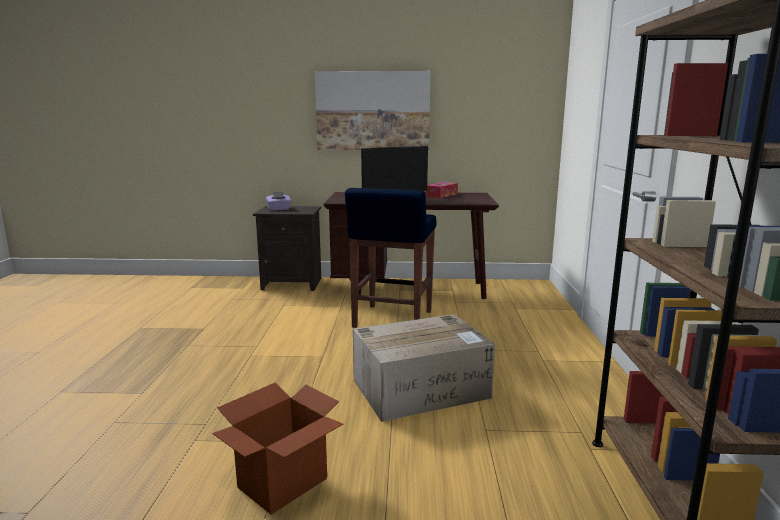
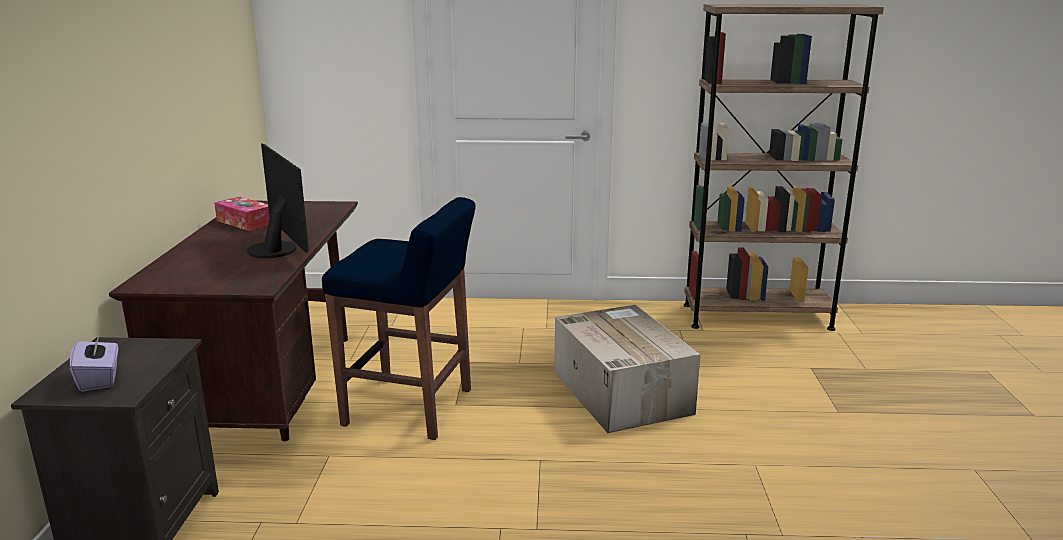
camera: 90 degrees left, 5 degrees up
(282, 483) = (822, 463): cardboard box -> none
(373, 111) = (117, 99): picture -> none

